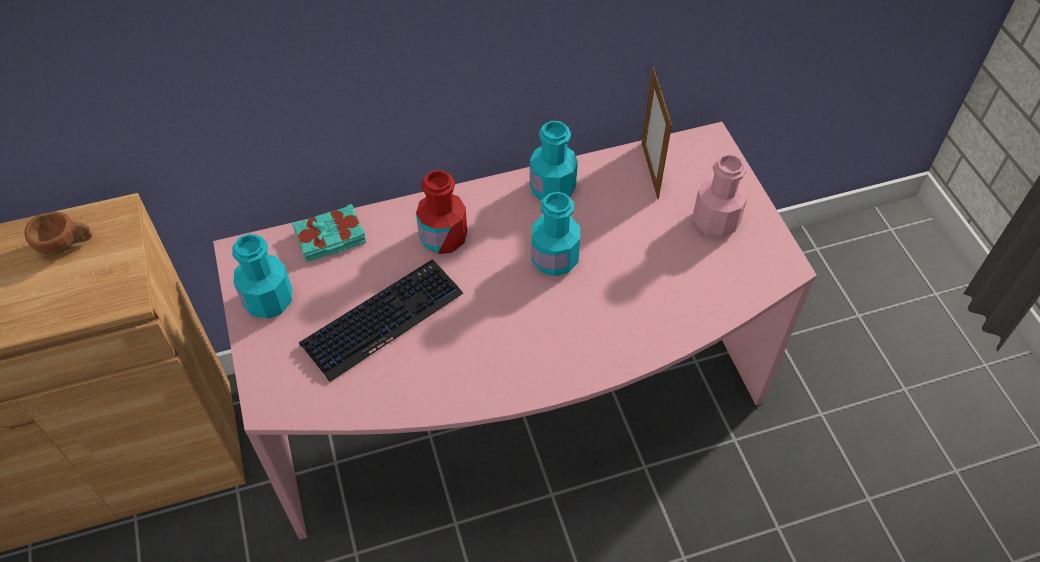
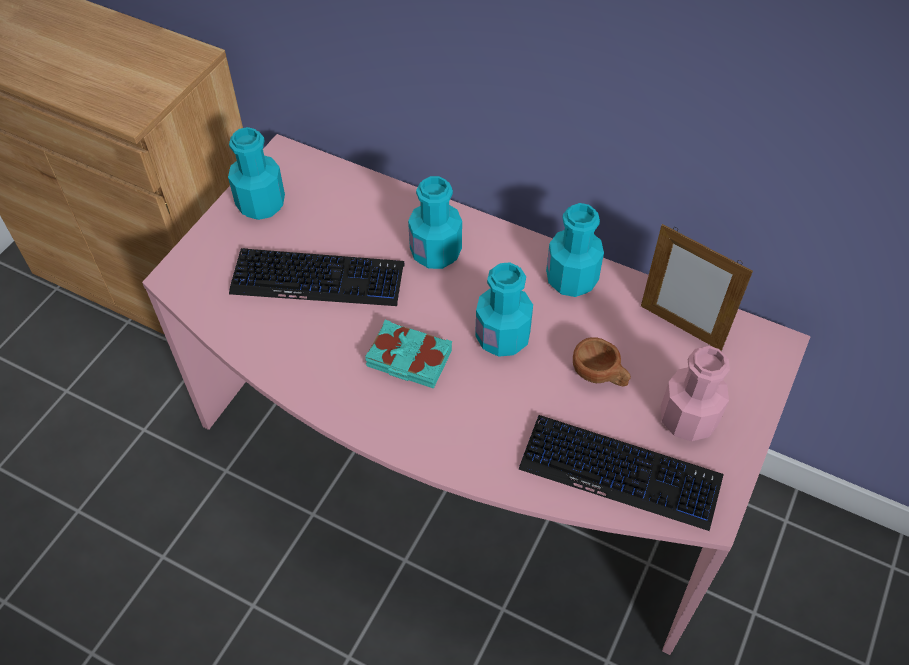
camera: 45 degrees right, 0 degrees up
(65, 245) = (142, 55): brown cup -> brown cup (599, 375)
(331, 238) = (354, 190): turquoise book -> turquoise book (409, 359)
(443, 238) = (435, 252): red bottle -> turquoise bottle
(650, 170) = (680, 327): picture frame -> picture frame turned 90 degrees counterclockwise
(717, 284) = (620, 472): none -> keyboard

